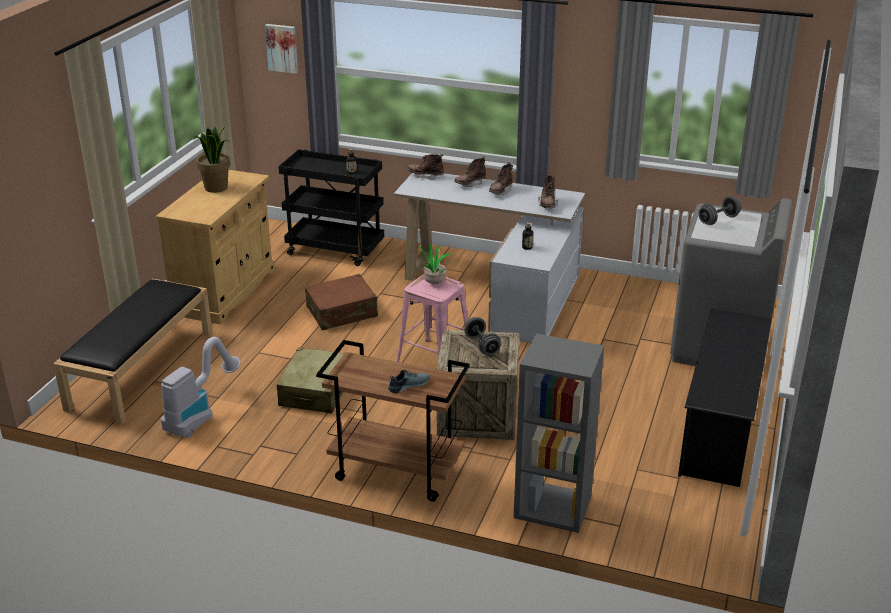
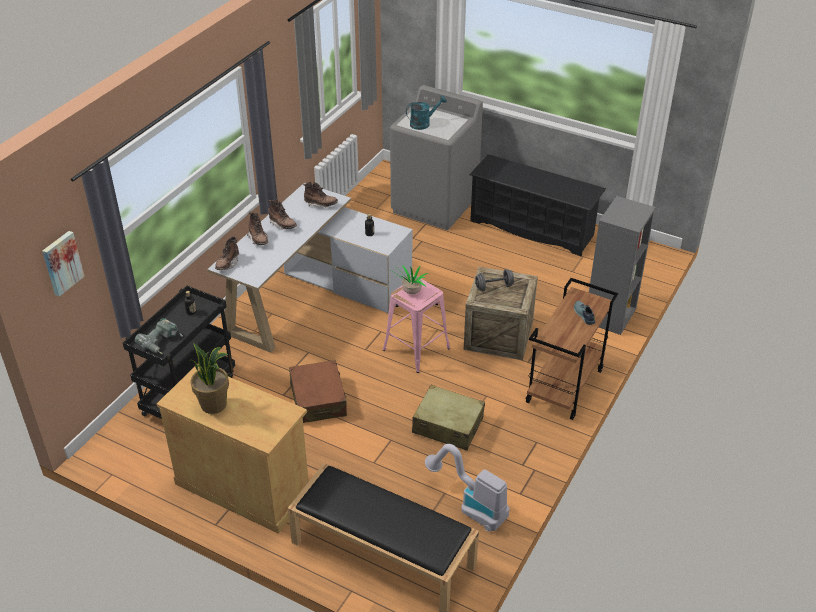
camera: 80 degrees left, 10 degrees up
(305, 167) = (161, 344): none -> power drill
(718, 220) = (423, 123): grey dumbbell -> turquoise watering can

